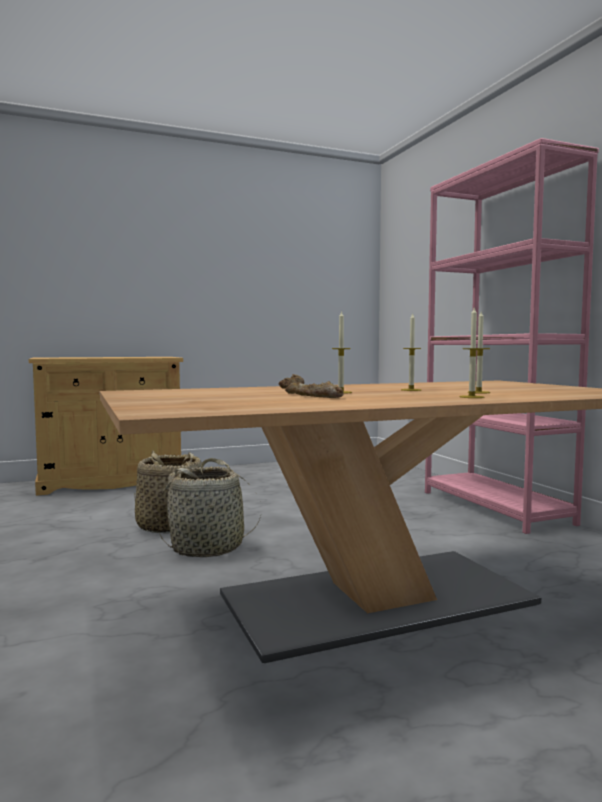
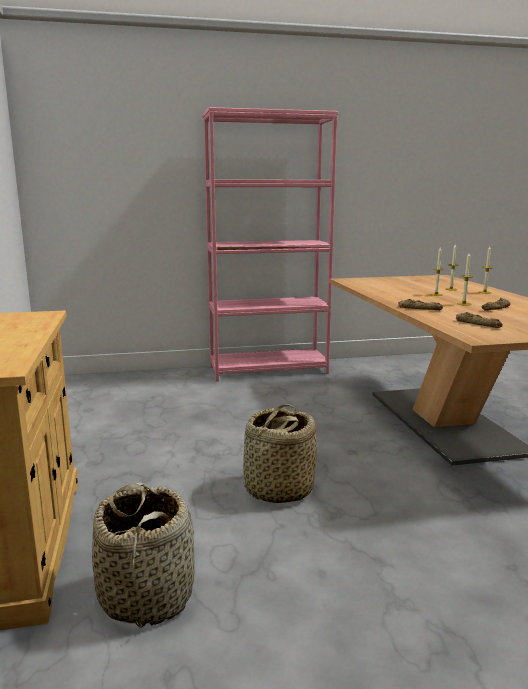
camera: 80 degrees left, 10 degrees up
(201, 392) = (478, 324): none -> bread
(208, 547) = (347, 470): basket -> basket (147, 595)

